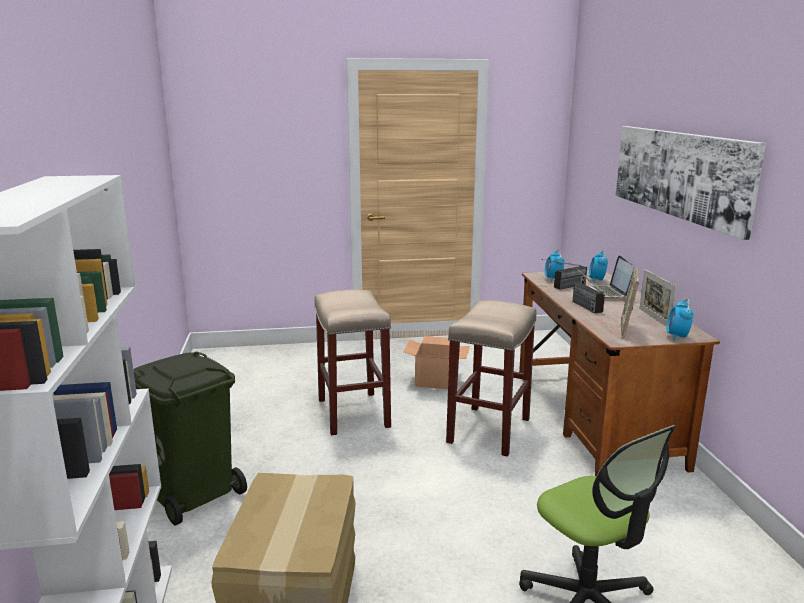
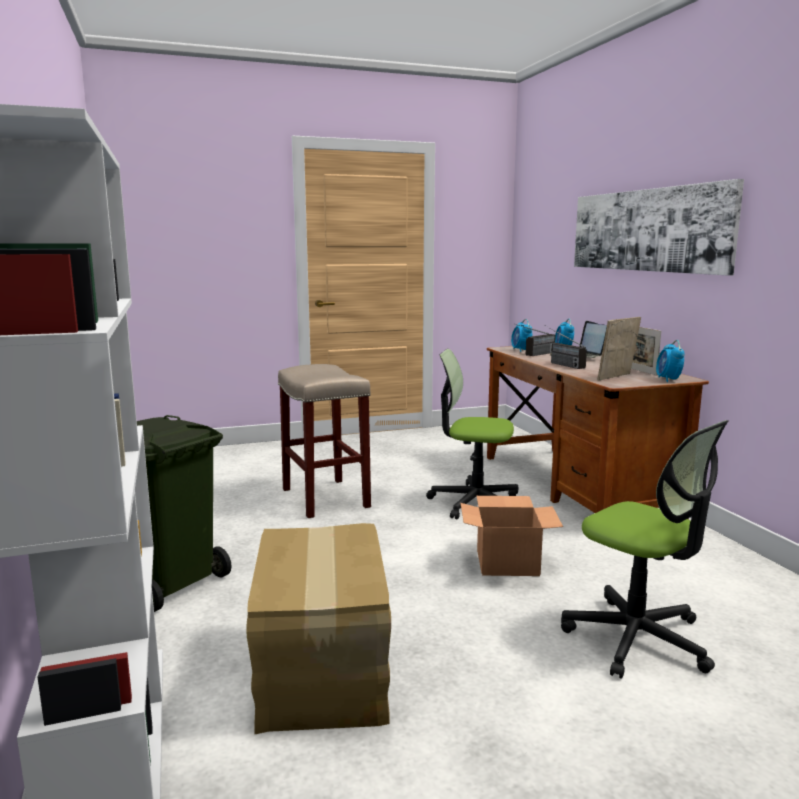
camera: 10 degrees left, 5 degrees down
(435, 380) = (402, 466): cardboard box -> cardboard box (506, 563)
(488, 429) = (474, 502): beige stool -> office chair
(626, 330) = (617, 377): picture frame -> picture frame turned 45 degrees clockwise

